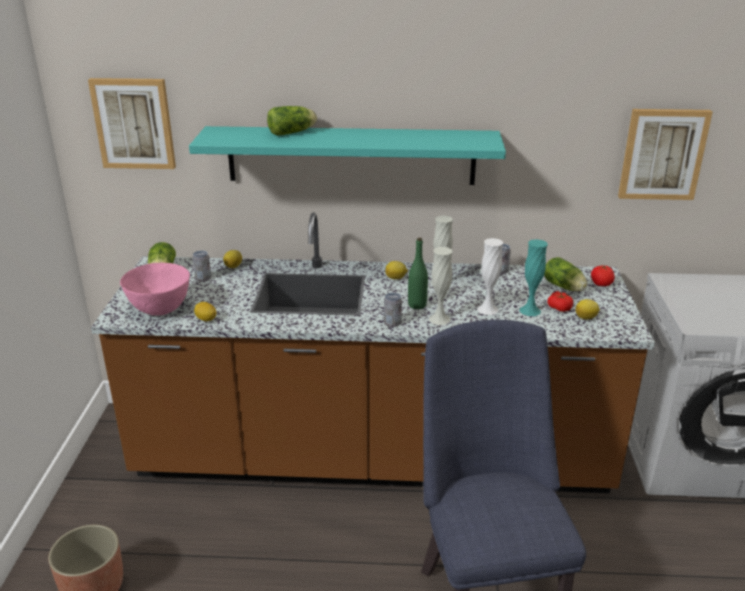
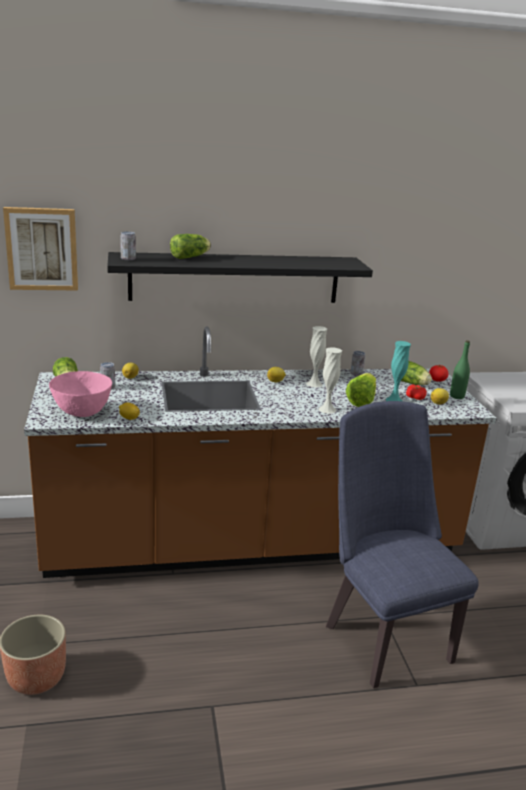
camera: 15 degrees left, 5 degrees down
(351, 155) = (235, 278): turquoise shelf -> black shelf
(392, 323) = (291, 413): can -> can (128, 258)
(417, 305) = (304, 400): green bottle -> green bottle (457, 396)
(487, 309) = (361, 401): white vase -> lettuce
(662, 154) = (476, 276): picture -> none

